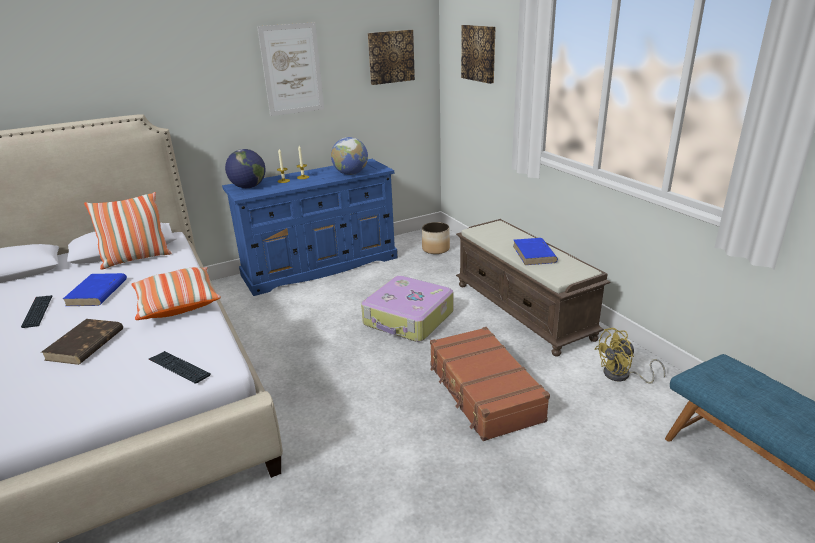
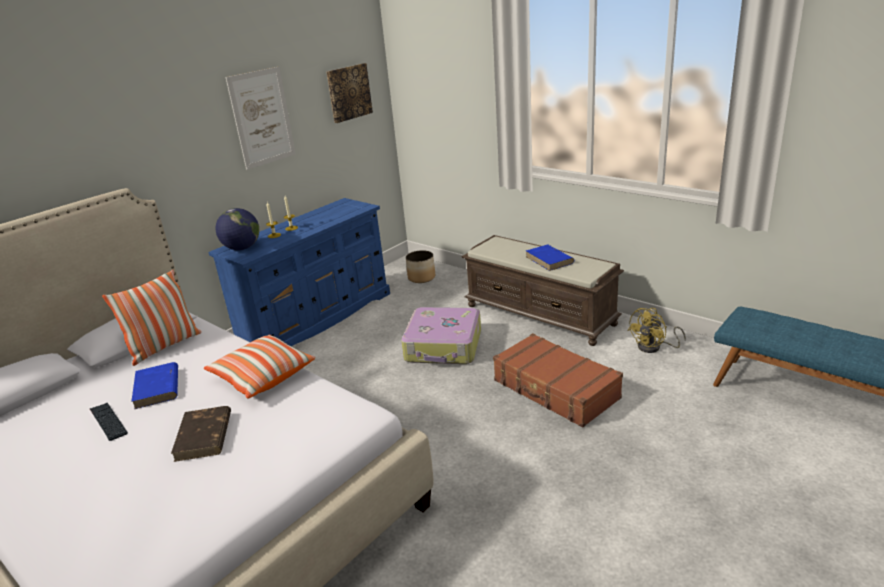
camera: 20 degrees left, 0 degrees up
(179, 368) = (329, 428): keyboard -> none
(351, 174) = (339, 216): globe -> none
(479, 53) = (442, 81): picture -> none

